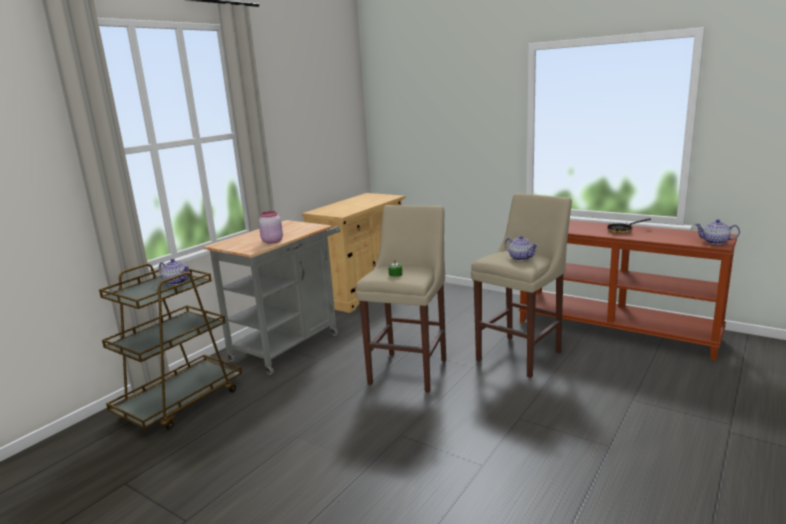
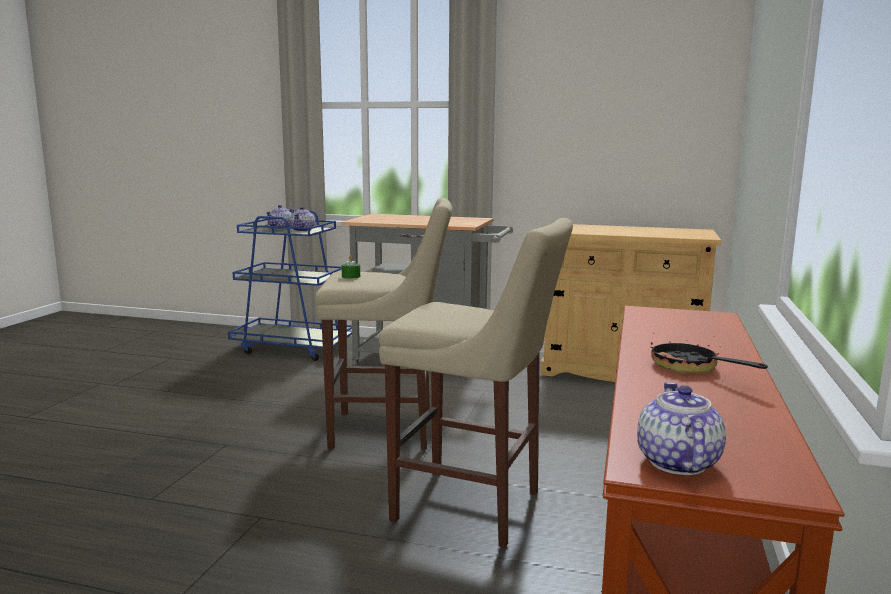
camera: 70 degrees right, 5 degrees down
(181, 402) = (293, 348): brown cart -> blue cart
(271, 241) = (393, 221): pink jar -> none
(520, 258) = (447, 316): teapot -> teapot (281, 228)

